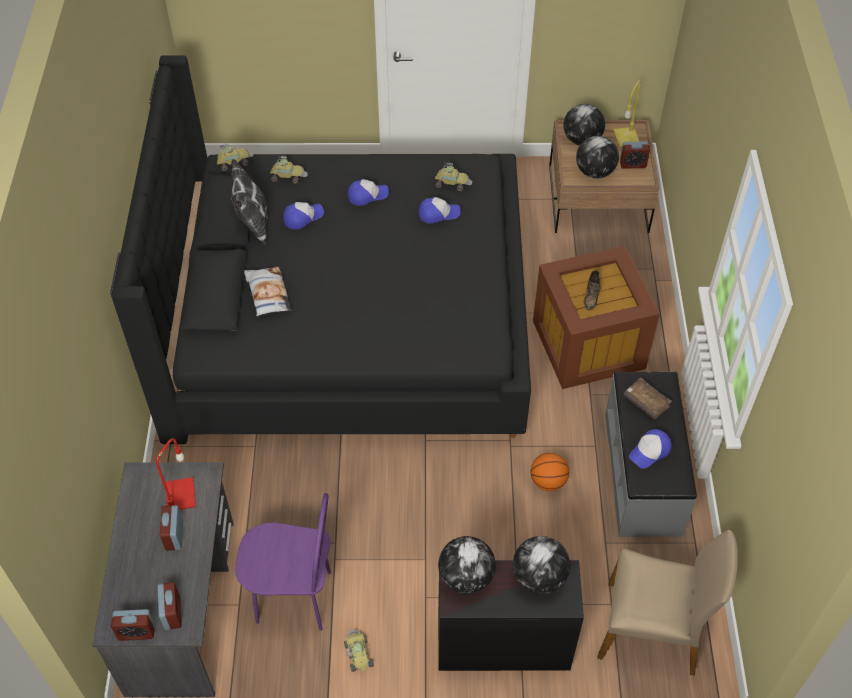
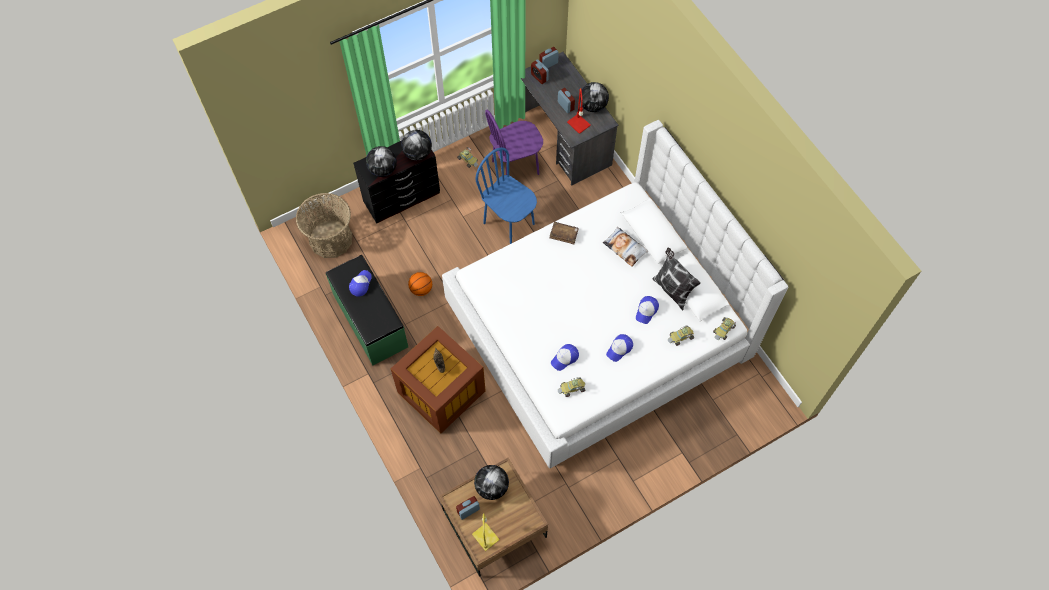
camera: 150 degrees right, 10 degrees up
(346, 321) = (600, 330): black bed -> white bed
(364, 513) = (509, 223): none -> blue chair
(581, 140) = (517, 515): globe -> globe (593, 106)
(643, 473) = (369, 321): grey bench -> green bench
(646, 402) = (375, 313): brown book -> brown book (564, 234)
(652, 629) = (330, 239): beige chair -> basket

